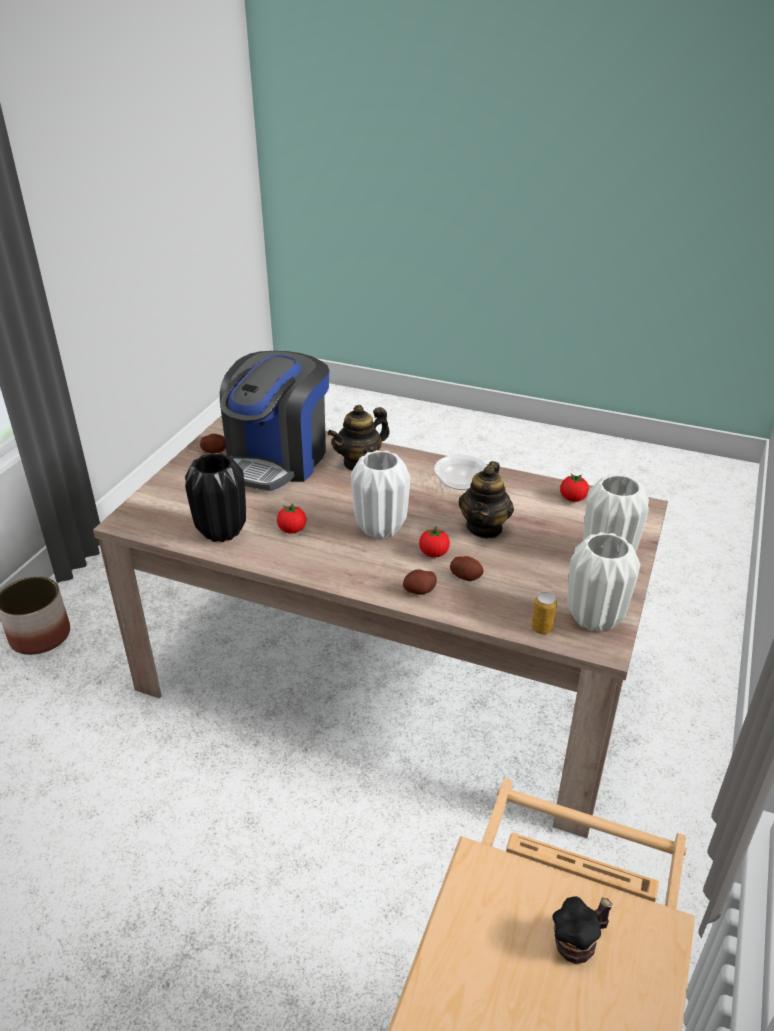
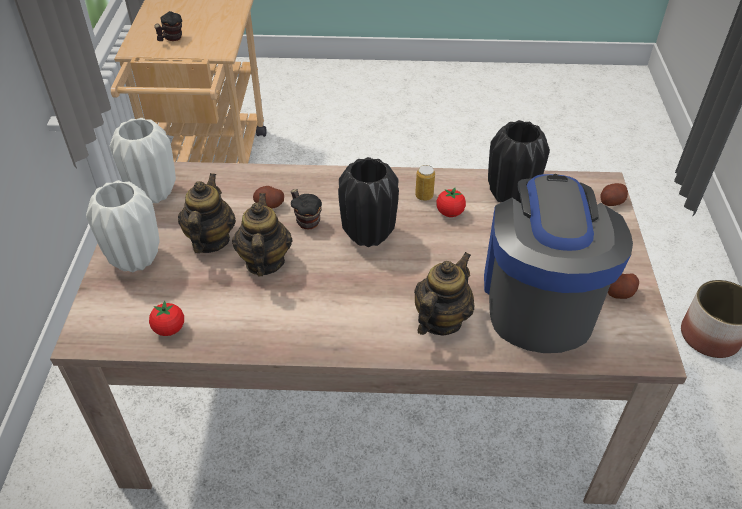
camera: 160 degrees right, 10 degrees up
(381, 528) = (368, 235): white vase -> black vase
(419, 590) = (305, 183): potato -> potato (611, 202)
(433, 554) = (306, 220): tomato -> mug
(460, 483) = (308, 319): bowl -> none
(533, 555) = (210, 240): none -> teapot
(542, 628) = (197, 176): can -> can (424, 196)

